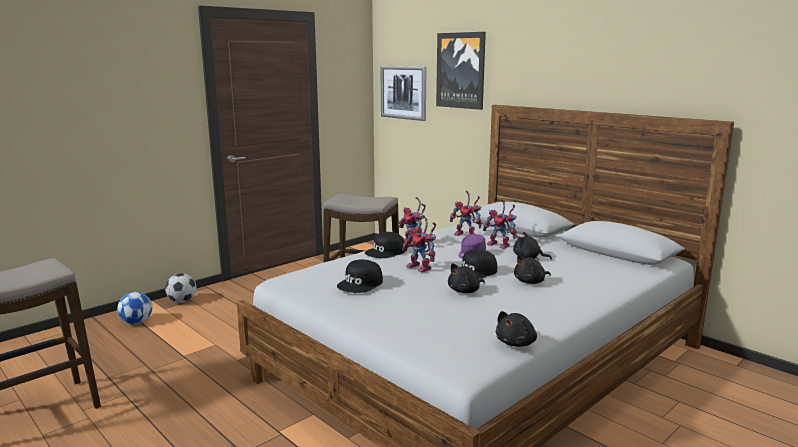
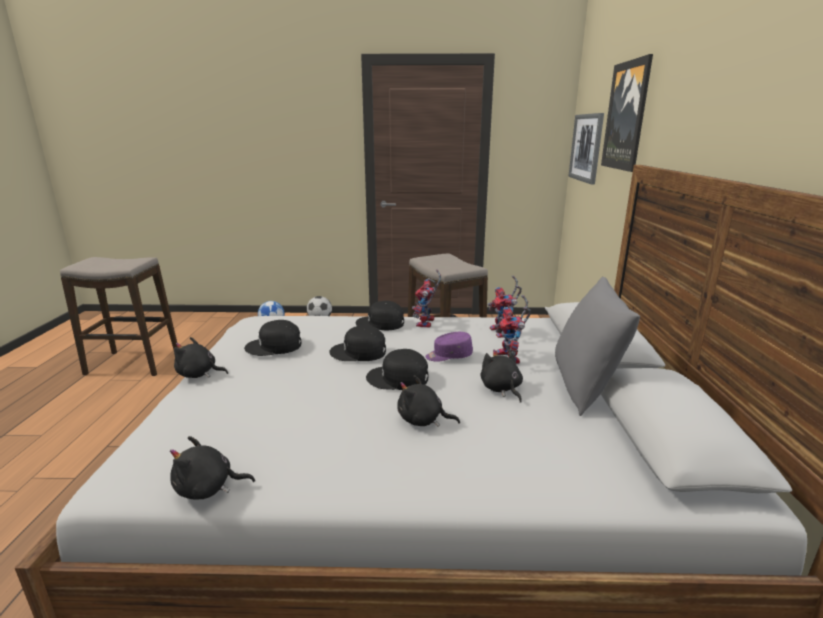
camera: 45 degrees right, 5 degrees up
(422, 268) = (358, 352): toy robot -> black cap
(465, 291) = (336, 396): black plush toy -> black plush toy (199, 374)
(557, 246) = (585, 388): none -> grey pillow

